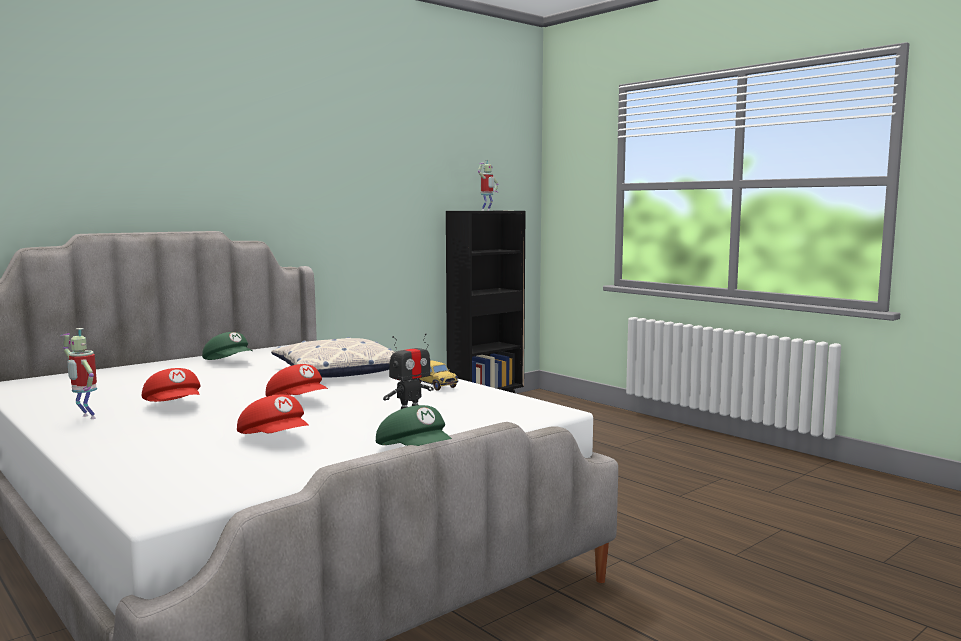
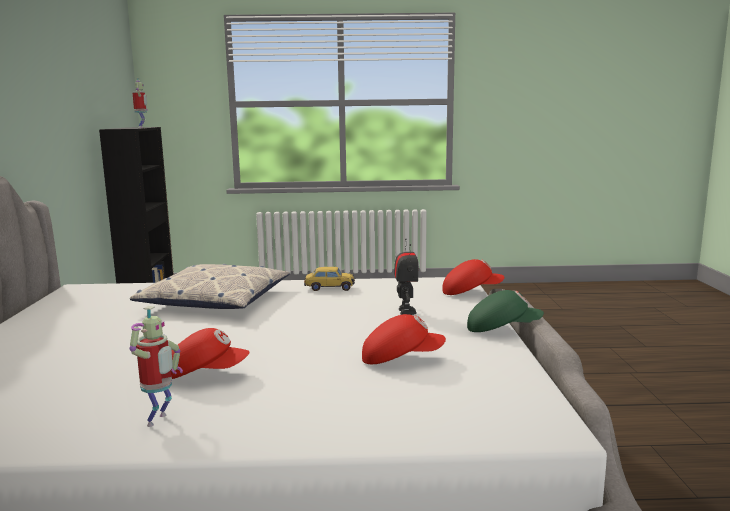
camera: 50 degrees left, 5 degrees up
(85, 417) = (160, 421): toy robot -> toy robot turned 60 degrees counterclockwise
(229, 362) = (63, 324): green cap -> none
(298, 401) = (291, 330): red cap -> red cap (471, 292)

